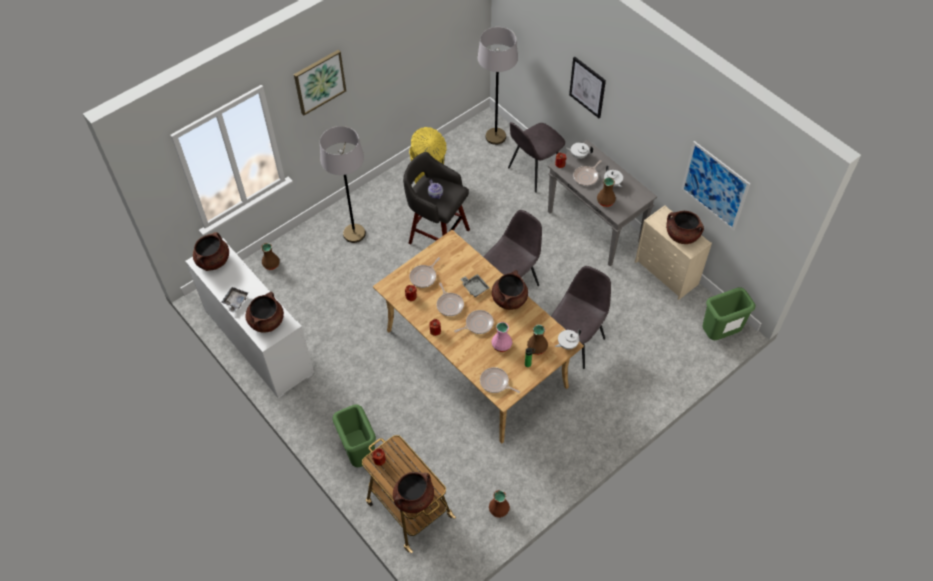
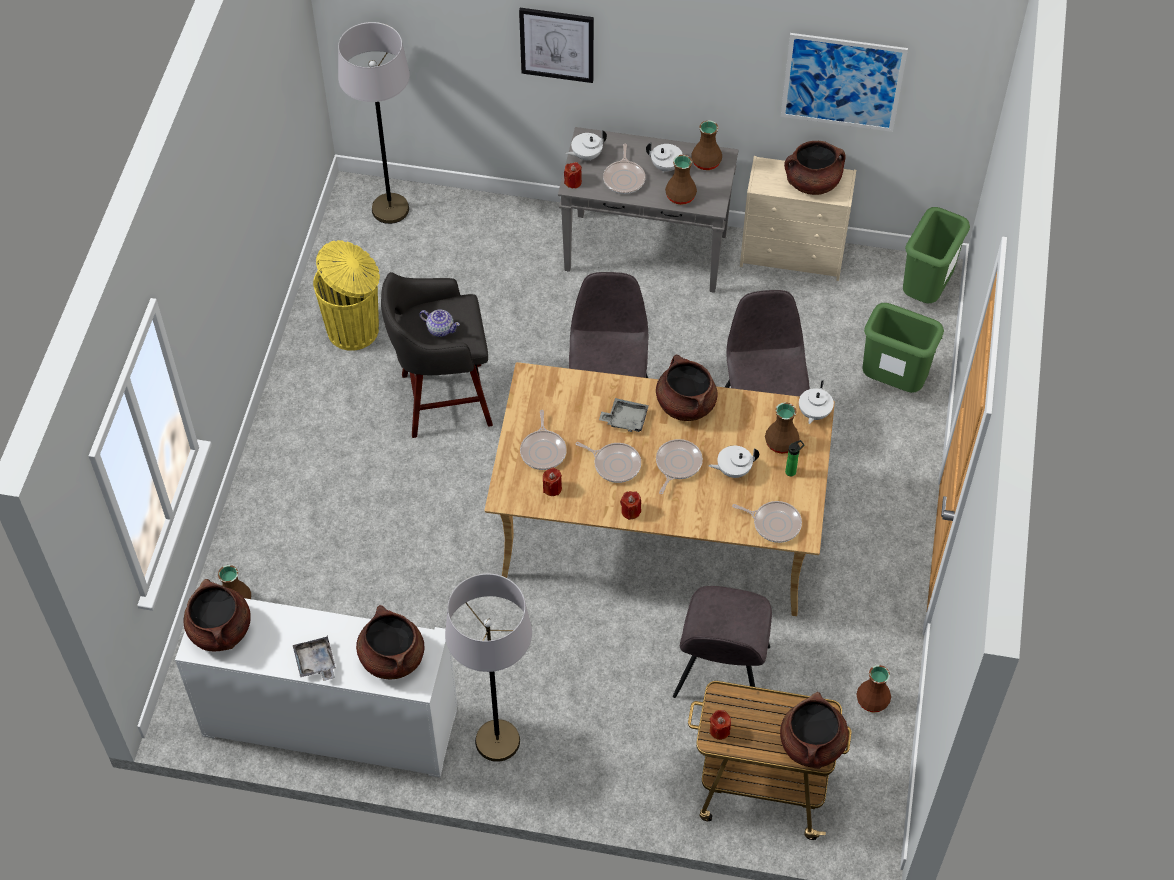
camera: 40 degrees left, 0 degrees up
(319, 81) = (199, 250): picture -> none
(354, 234) = (319, 475): grey floor lamp -> grey floor lamp (497, 741)
(360, 453) = (628, 765): green trash can -> green trash can (893, 382)
(495, 383) = (774, 523): frying pan -> frying pan turned 150 degrees counterclockwise
(501, 344) = (733, 470): pink vase -> white teapot
(534, 172) = (492, 226): grey chair -> grey chair (721, 674)
(635, 193) = (706, 161): none -> brown vase

